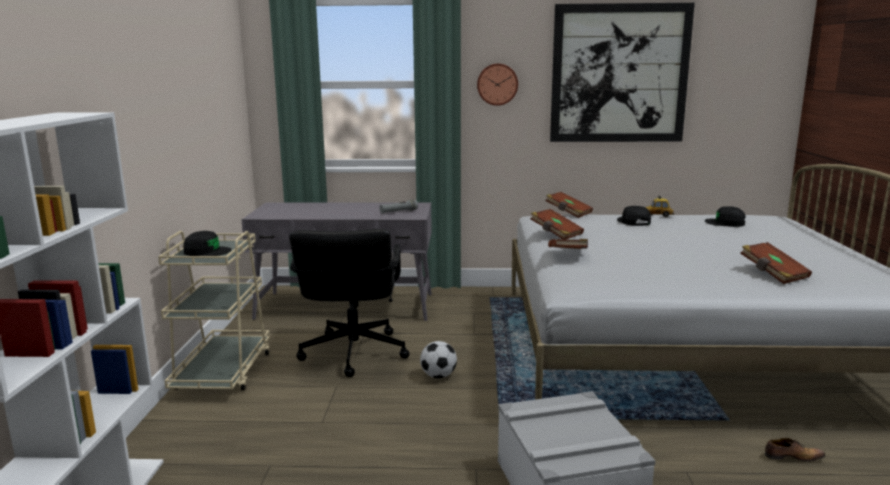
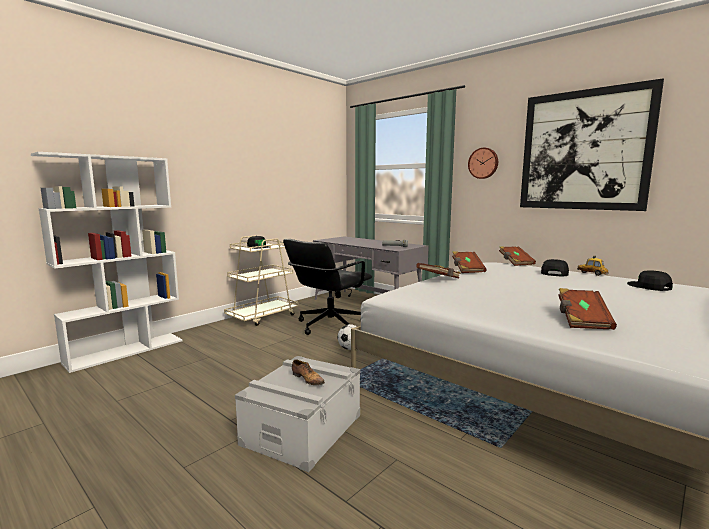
camera: 40 degrees right, 5 degrees down
(792, 457) = (508, 497): shoe -> shoe (307, 379)

